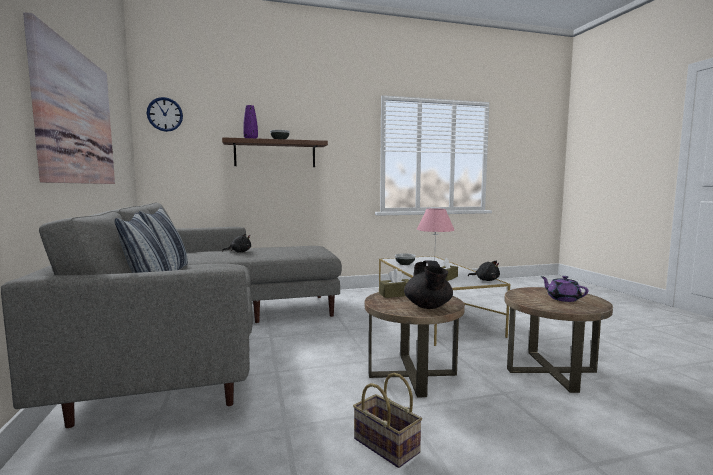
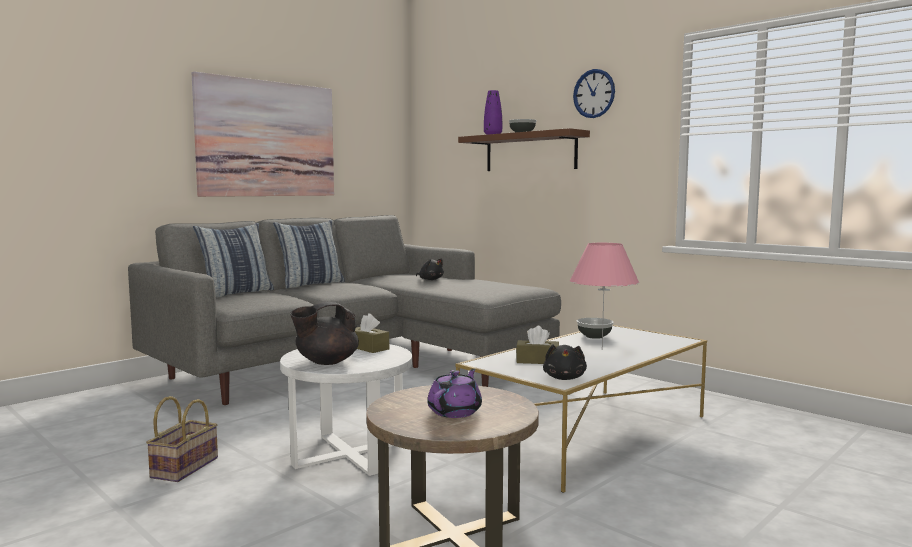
camera: 60 degrees right, 0 degrees up
(165, 114) = (433, 114): wall clock -> wall clock (594, 93)
(412, 374) = (349, 453): brown side table -> white side table

